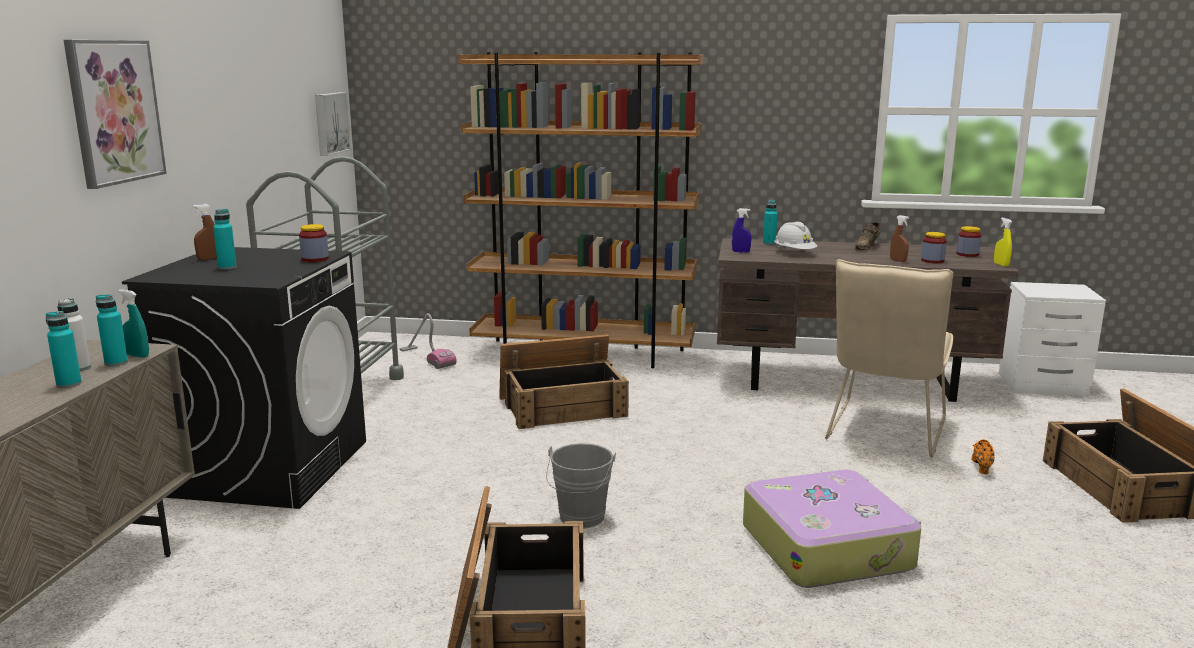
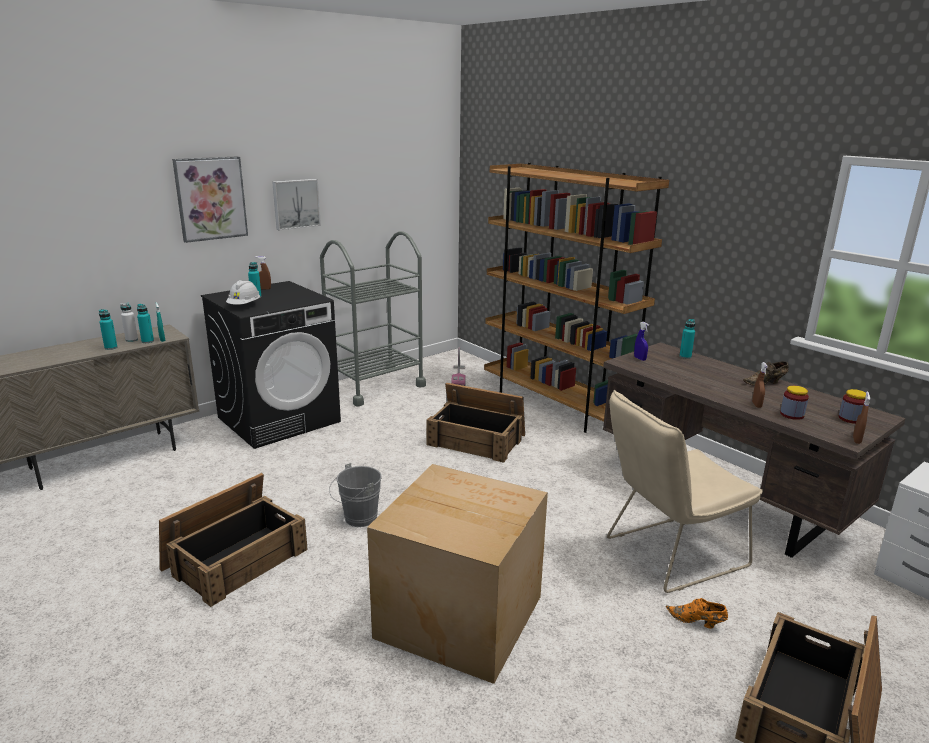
camera: 40 degrees right, 5 degrees up
(315, 259) = (303, 301): jar -> none
(330, 123) = (431, 204): picture -> picture (295, 204)
(794, 253) = (681, 371): white hard hat -> white hard hat (244, 306)
(827, 546) = (458, 614): suitcase -> cardboard box
(981, 467) = (697, 622): orange shoe -> orange shoe turned 120 degrees counterclockwise
(1001, 264) = (856, 440): yellow spray bottle -> brown spray bottle

